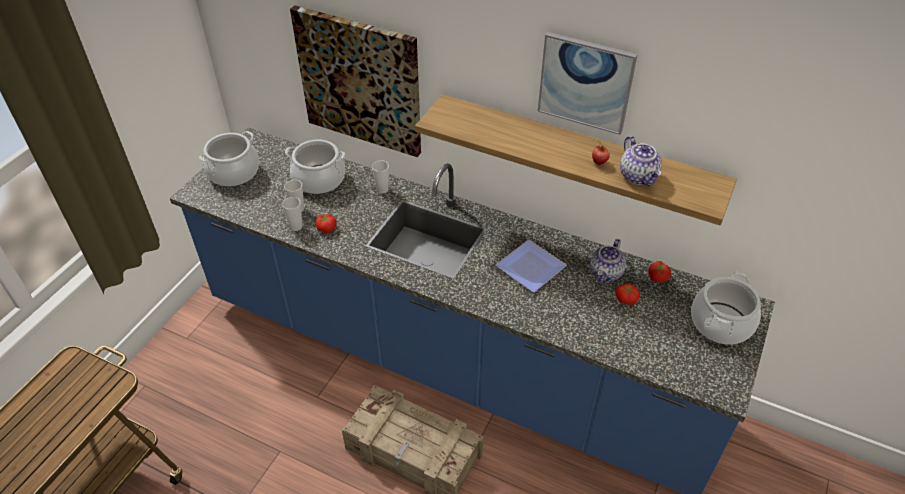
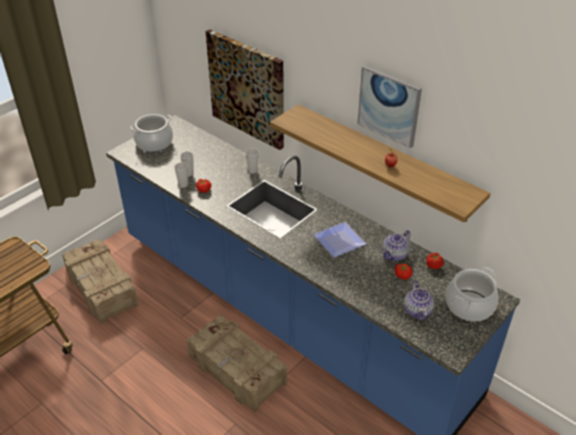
camera: 15 degrees right, 5 degrees down
(196, 380) = (101, 289): none -> crate
(319, 179) = (211, 157): cooking pot -> none
(639, 176) = (415, 179): teapot -> teapot (418, 311)

